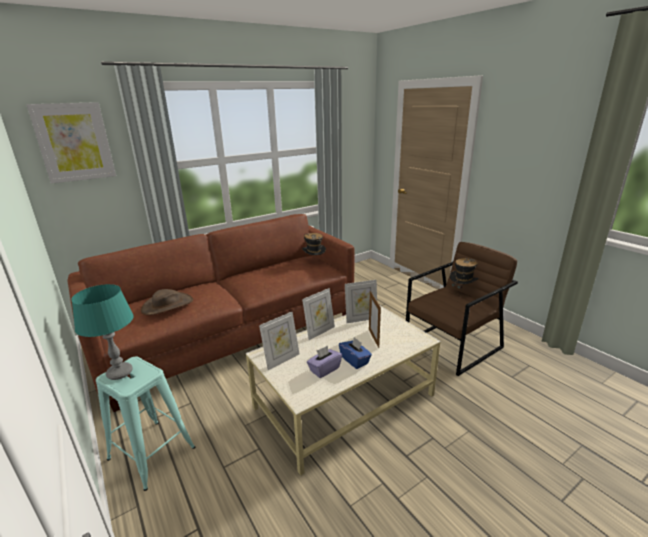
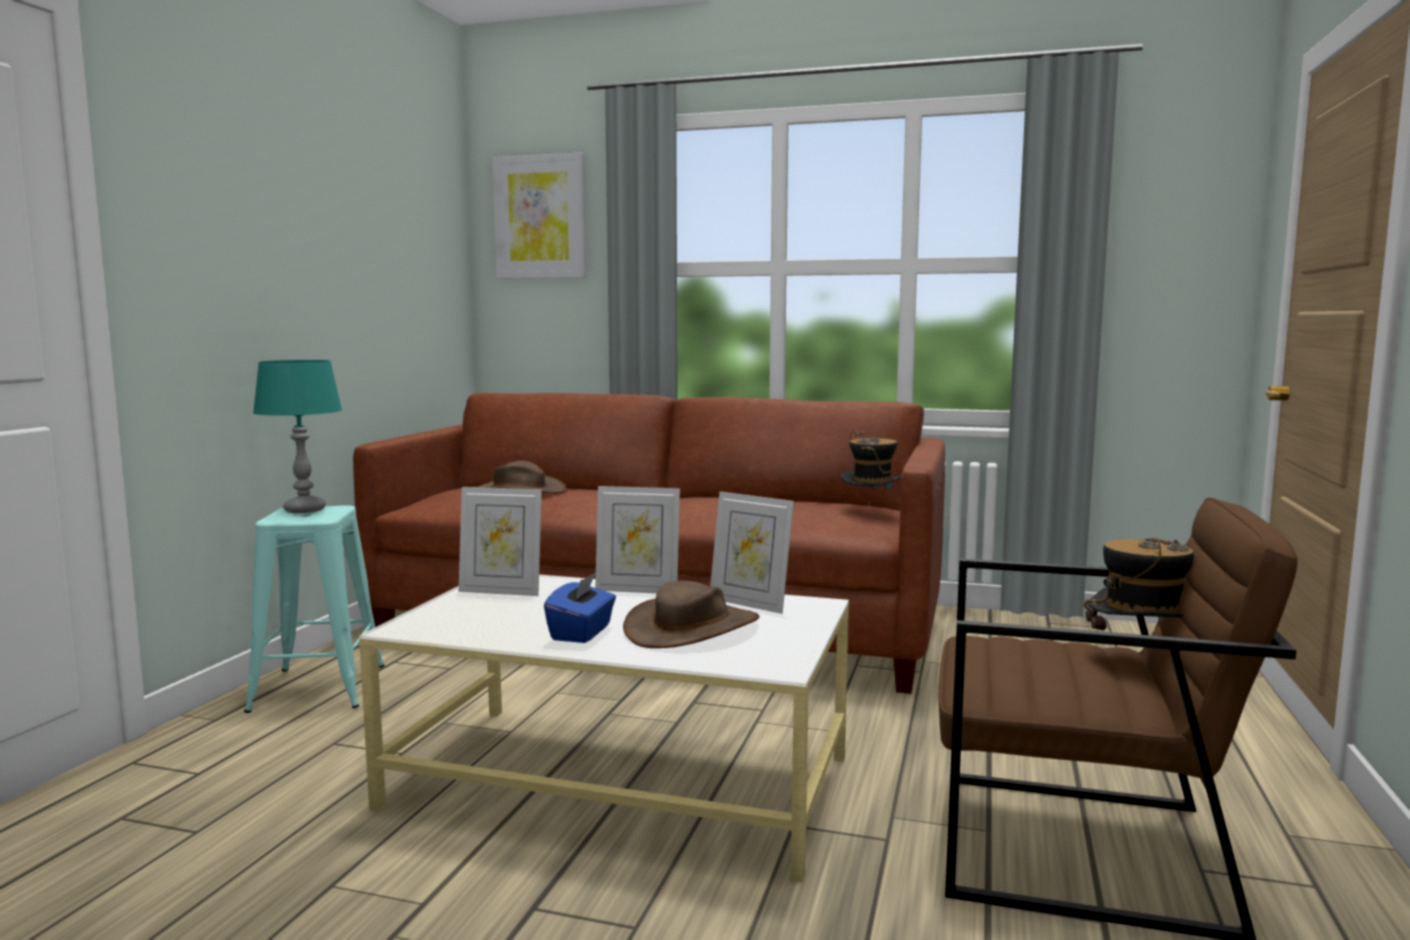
camera: 50 degrees right, 15 degrees down
(324, 369) = (515, 621): purple tissue box -> none
(373, 338) = (692, 628): picture frame -> brown hat

